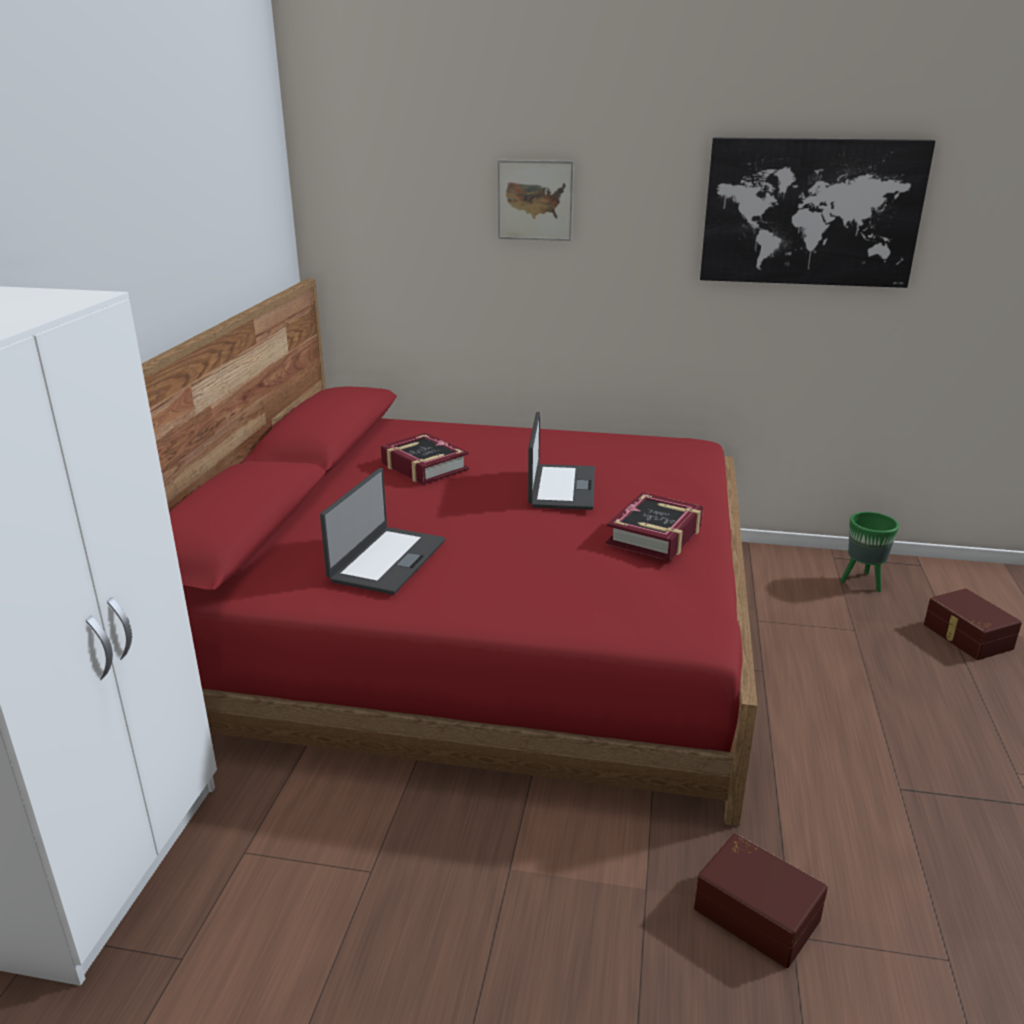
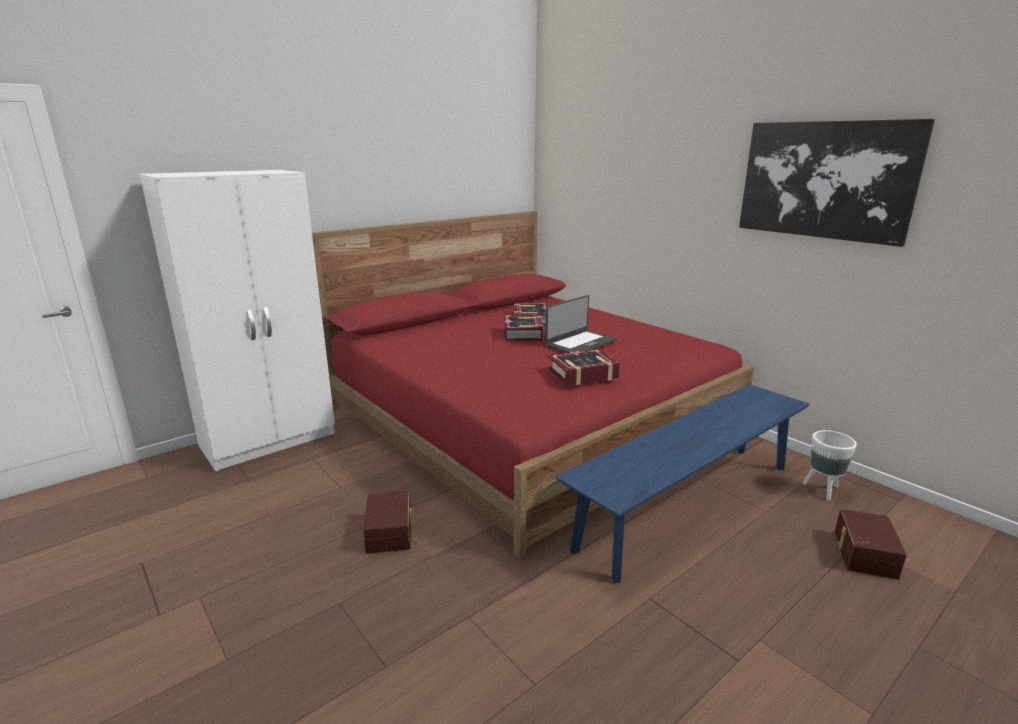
camera: 40 degrees right, 5 degrees down
(386, 560) = (439, 346): laptop -> none
(463, 495) = (523, 333): none -> book
(535, 200) = (646, 168): picture -> none
(757, 912) = (468, 597): brown storage box -> brown storage box (391, 532)
(789, 658) = (688, 505): none -> blue bench
(862, 582) = (823, 490): green planter -> white planter

